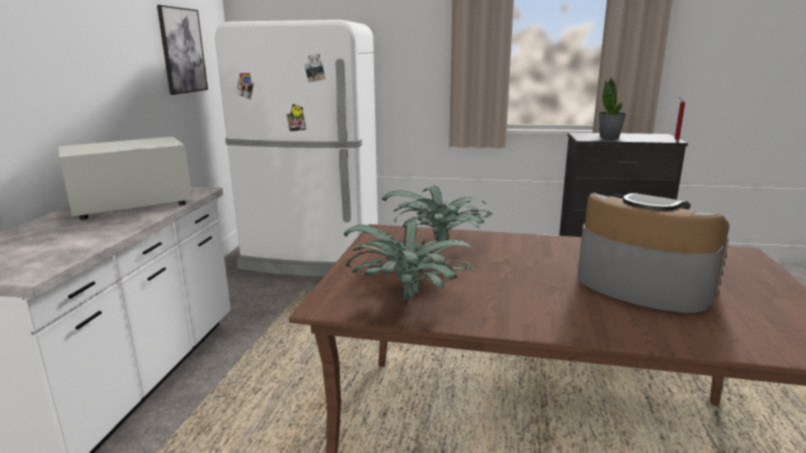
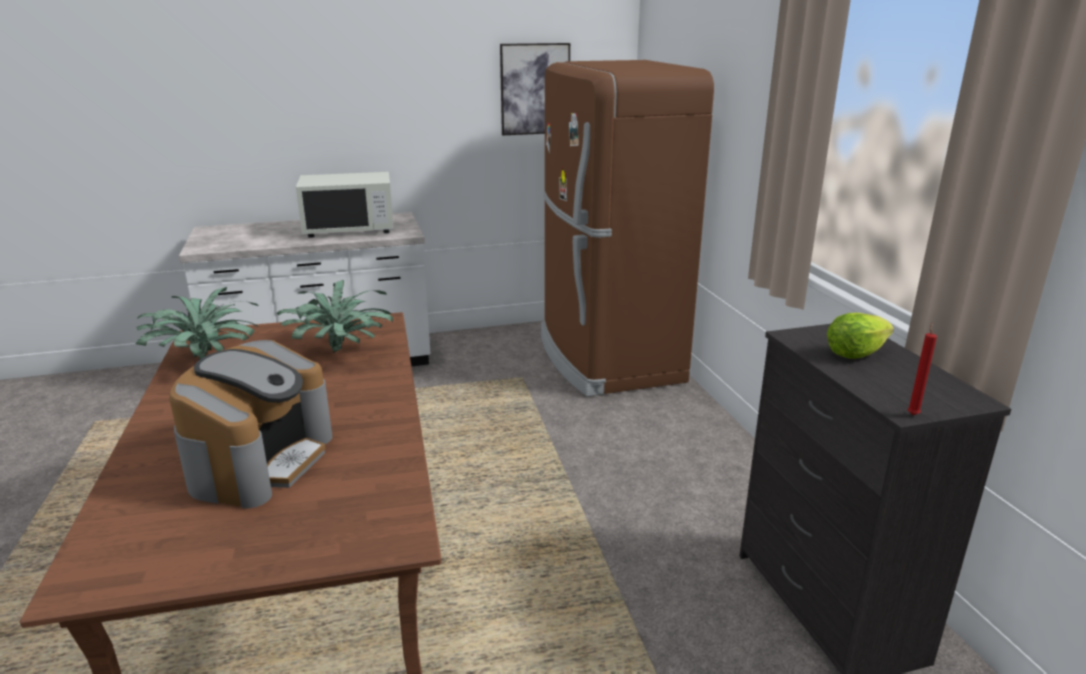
camera: 65 degrees right, 5 degrees up
(132, 205) = (350, 229): white microwave -> white microwave turned 135 degrees clockwise
(312, 258) = (607, 358): white fridge -> brown fridge
(609, 137) = (854, 353): potted plant -> lettuce

